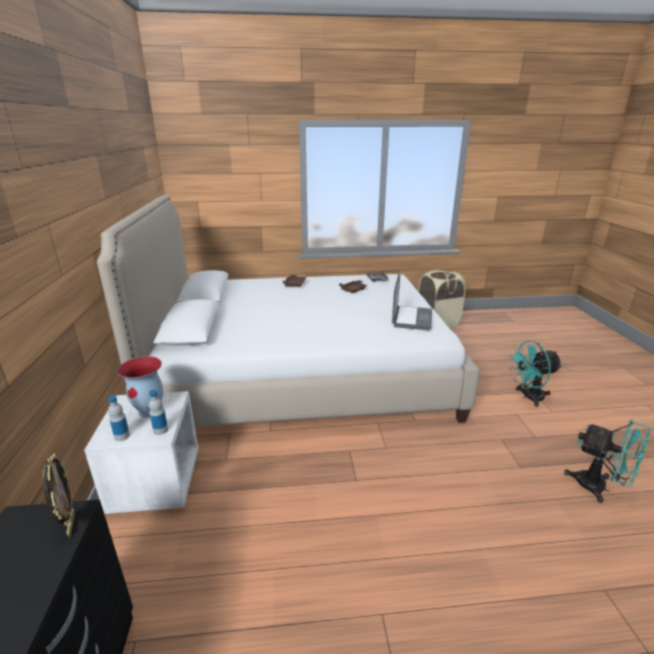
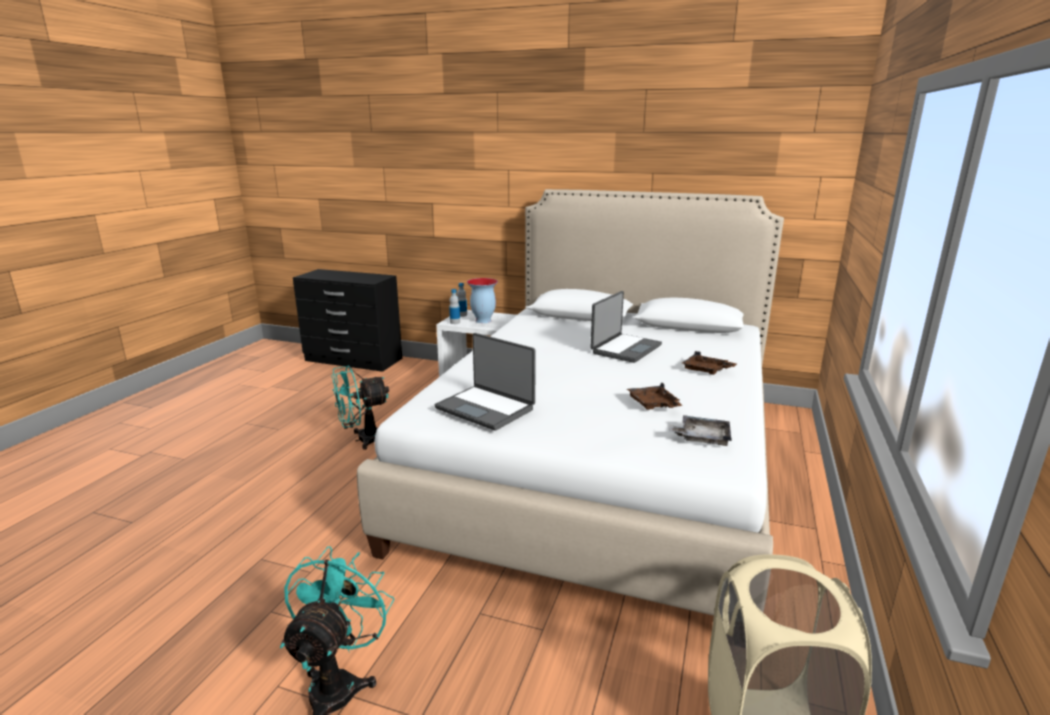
camera: 115 degrees right, 5 degrees down
(70, 525) = (365, 281): picture frame -> none
(274, 303) = (625, 349): none -> laptop
(599, 487) = (152, 605): turquoise fan -> turquoise fan (363, 440)

